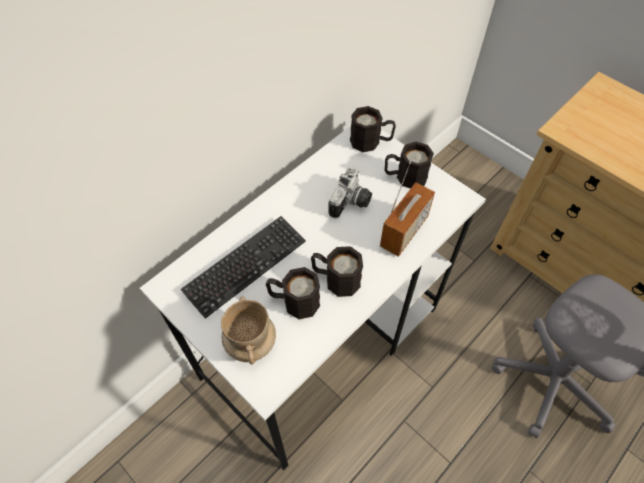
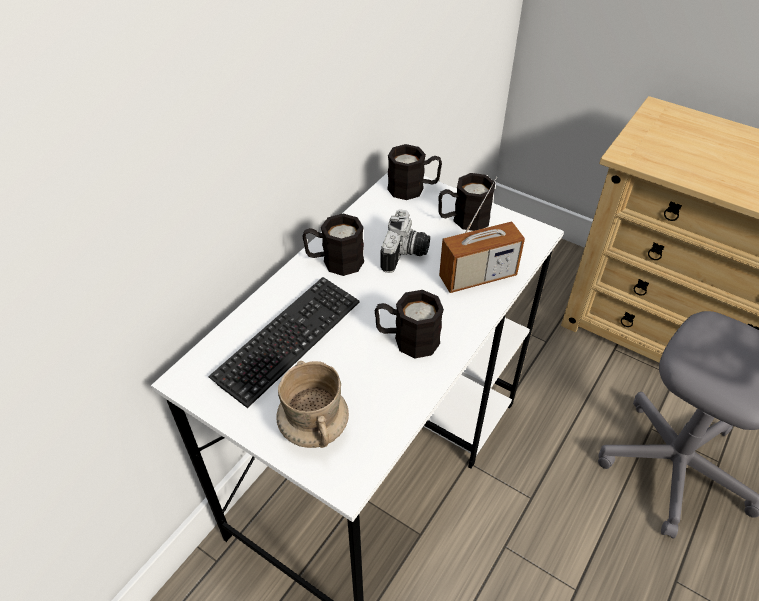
camera: 10 degrees left, 10 degrees down
(294, 301) = (360, 371): black mug -> black mug (334, 261)
(404, 232) = (477, 277): radio -> radio turned 45 degrees clockwise

